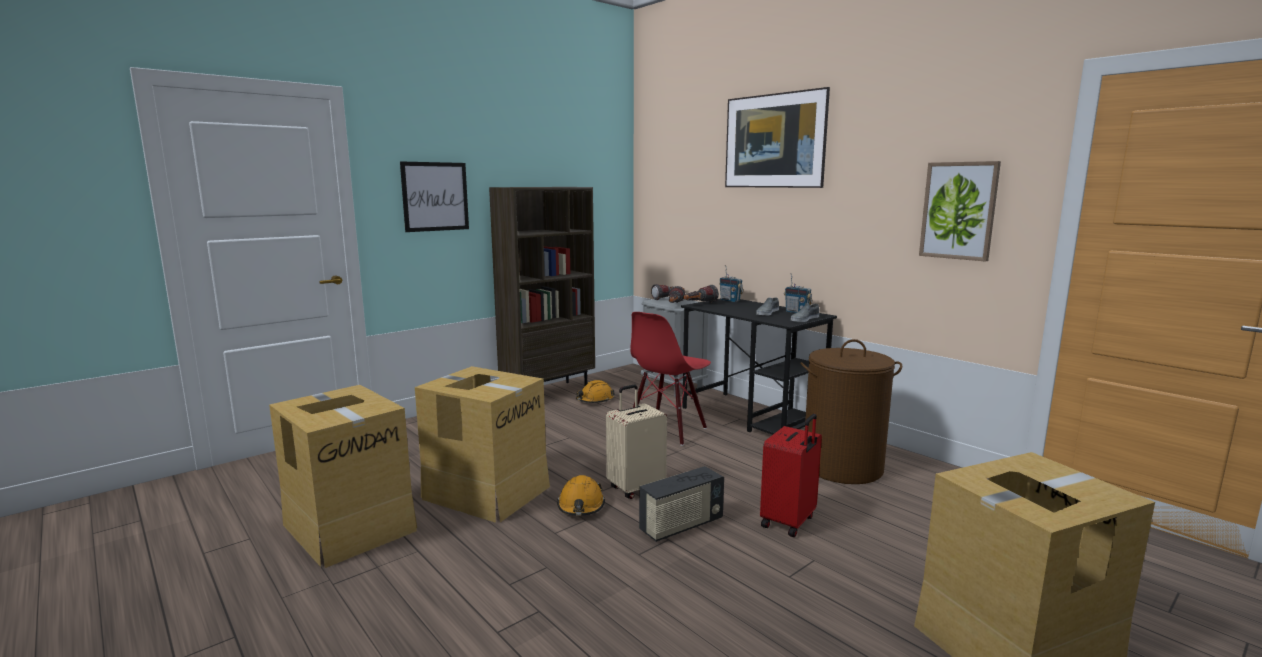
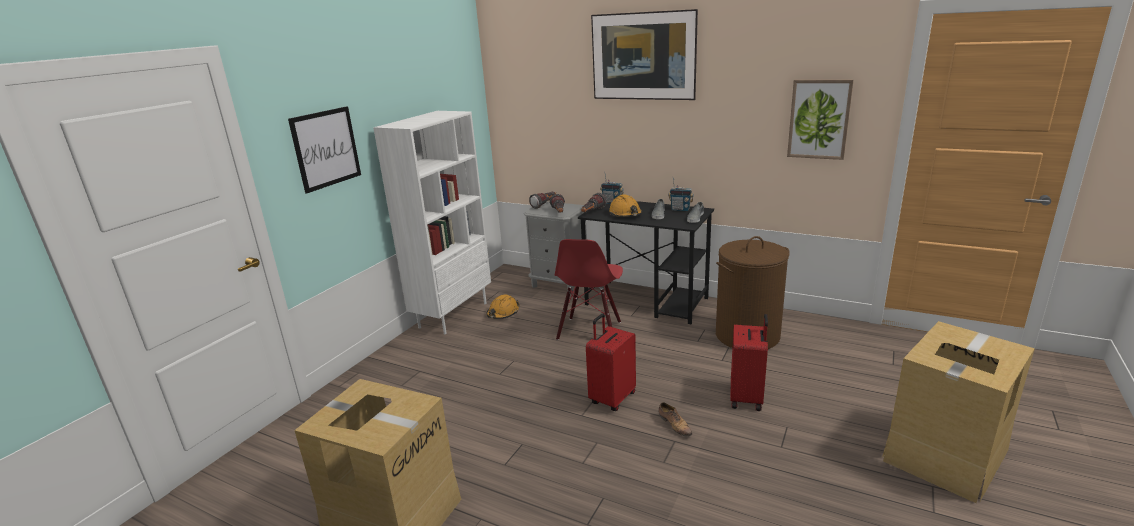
camera: 20 degrees left, 10 degrees up
(486, 492) = (489, 439): cardboard box -> none
(548, 393) = (453, 315): brown bookcase -> white bookcase
(581, 506) = (582, 430): orange hard hat -> orange hard hat (625, 214)
(636, 488) = (611, 398): beige suitcase -> red suitcase
(681, 526) = (674, 425): radio -> shoe

